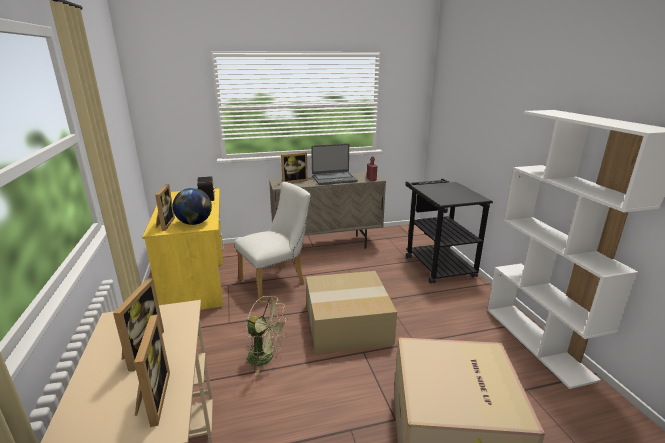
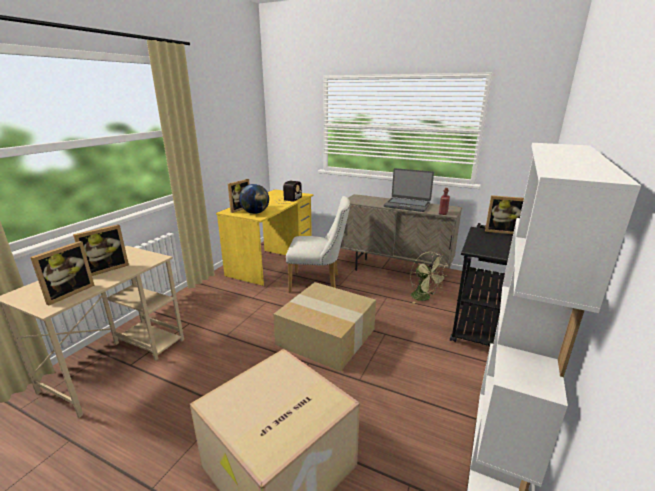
camera: 40 degrees right, 0 degrees up
(266, 358) = (243, 330): green fan -> green fan (424, 298)
(294, 181) = (370, 199): picture frame -> picture frame (502, 231)

